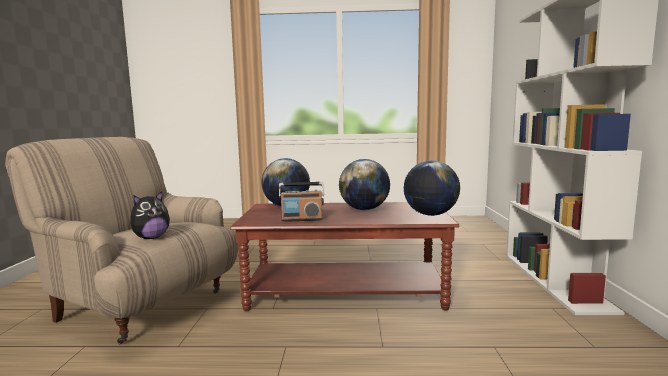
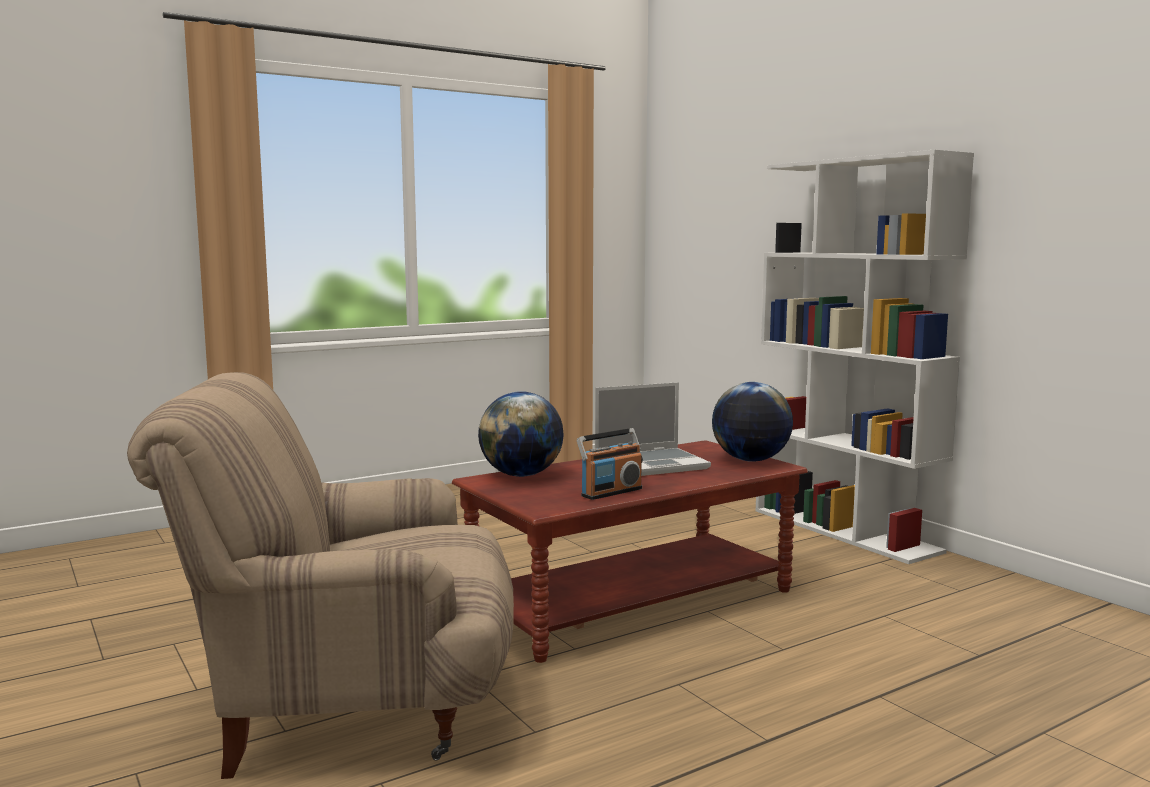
camera: 35 degrees left, 0 degrees up
(151, 238) = (461, 559): plush toy -> none
(364, 209) = (651, 464): globe -> laptop

